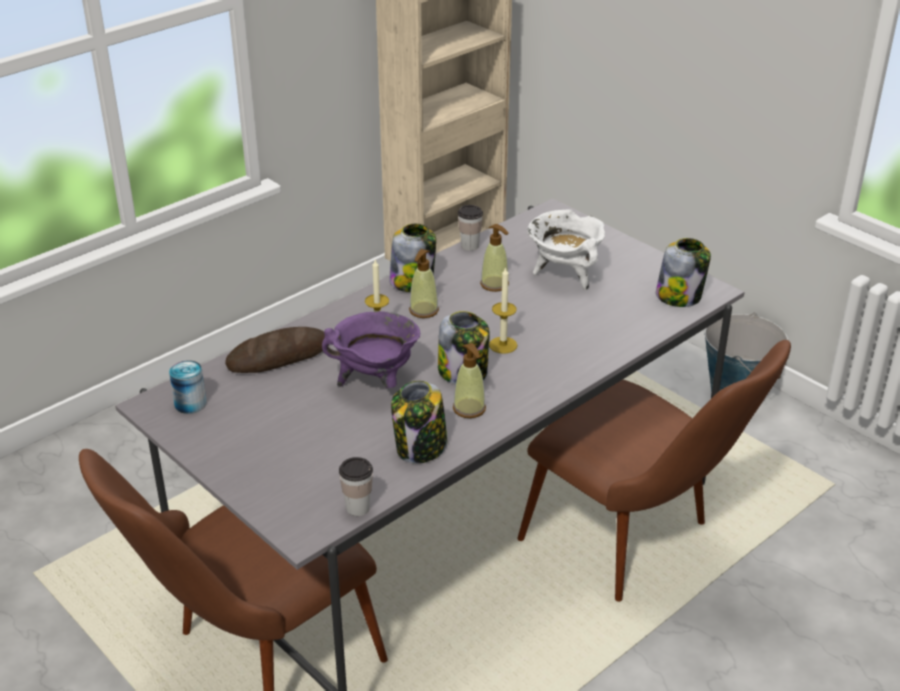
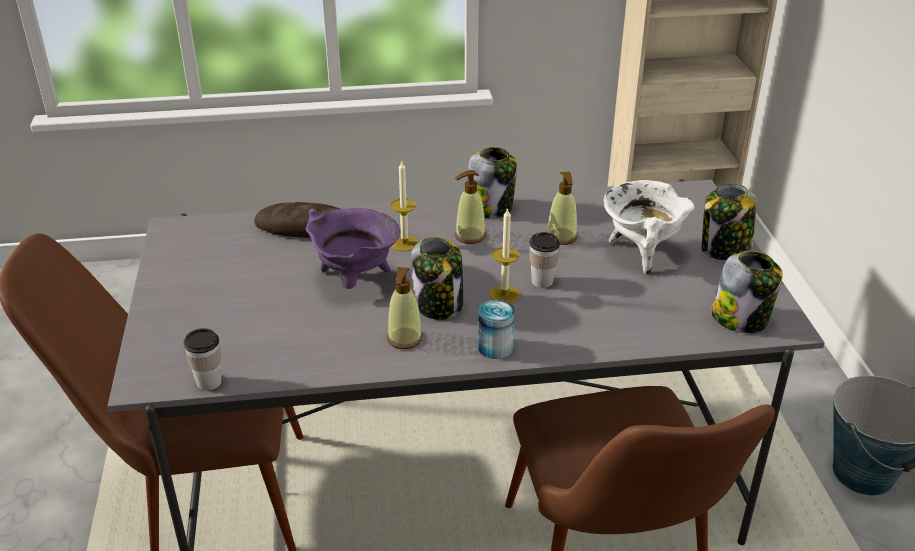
camera: 35 degrees right, 0 degrees up
(190, 403) = (199, 238): can -> can (495, 347)
(420, 448) = (321, 355): jar -> jar (724, 249)
(469, 246) = (579, 195): cup -> cup (542, 281)

